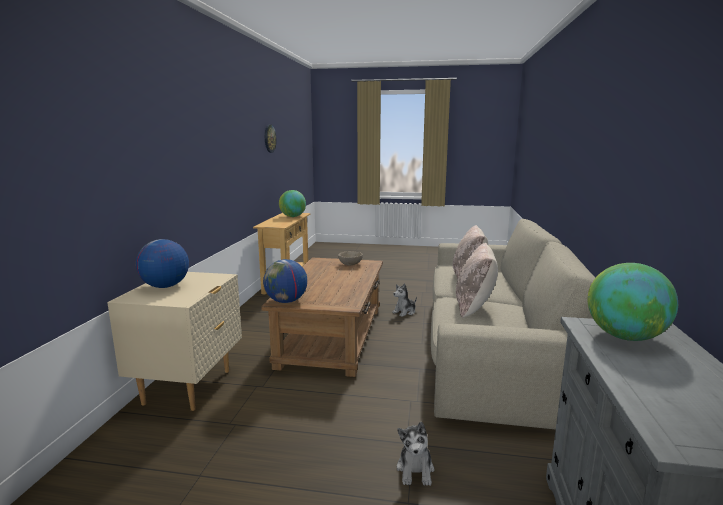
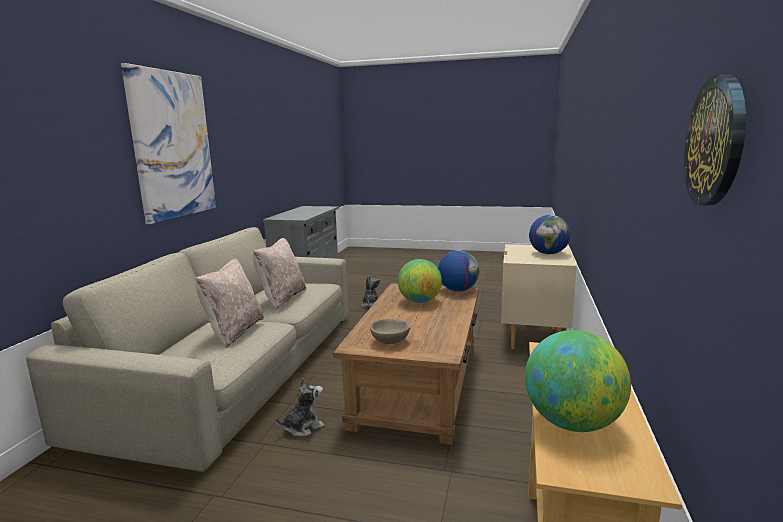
camera: 175 degrees left, 0 degrees up
(606, 141) = (172, 145): none -> picture
(624, 337) = (294, 216): globe -> globe (420, 301)

